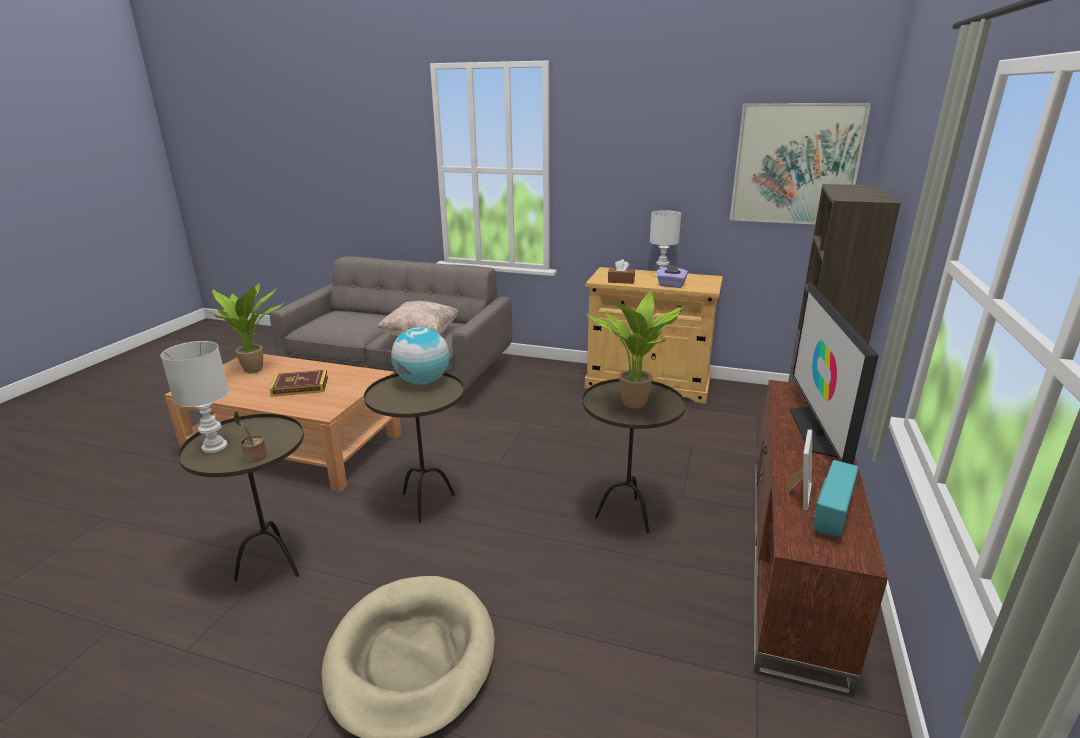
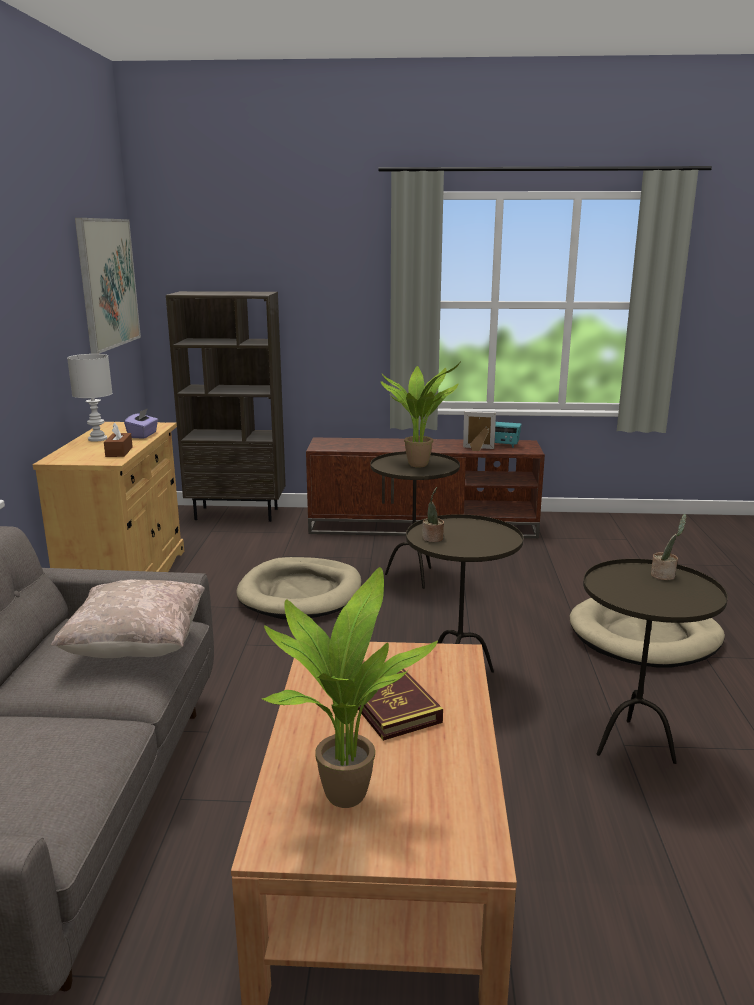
camera: 105 degrees left, 5 degrees down
(215, 447) = (677, 601): white table lamp -> none
(423, 381) = (432, 539): globe -> potted plant
(604, 449) = (301, 593): none -> beige dog bed
(818, 431) = (391, 443): television -> none

